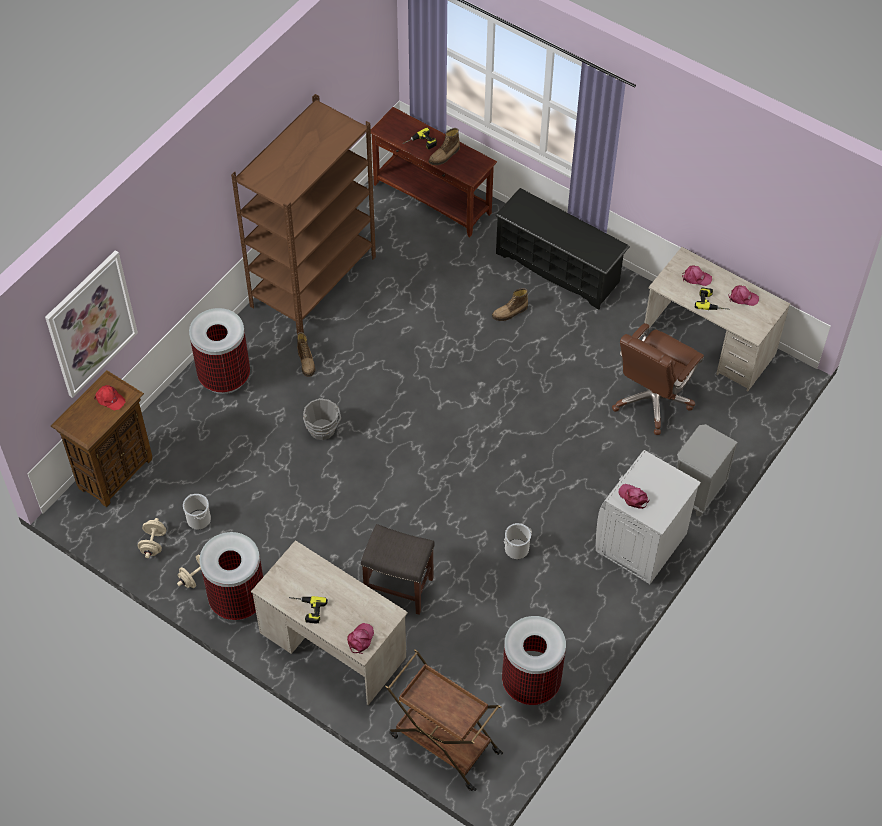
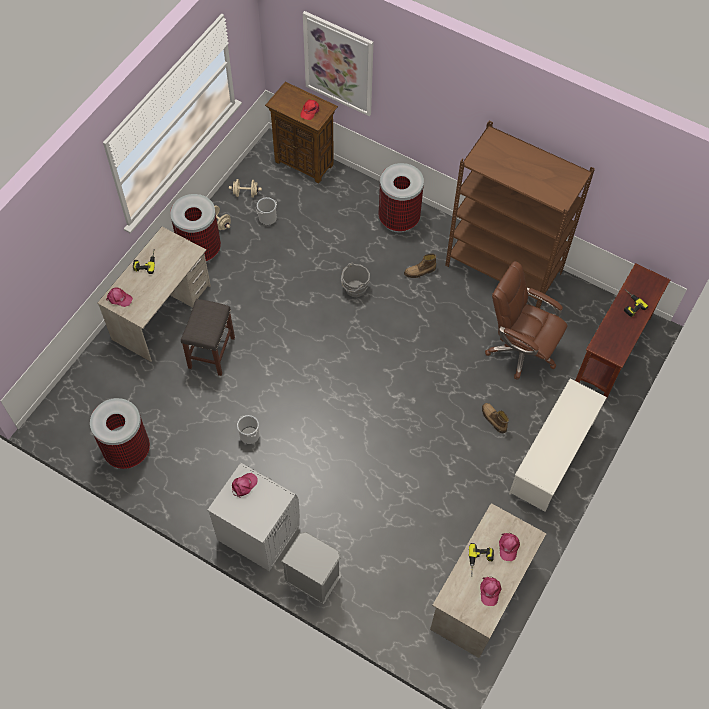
camera: 85 degrees right, 5 degrees up
(444, 156) = (619, 324): boot -> none
(444, 744) = (78, 392): brown cart -> none
(558, 268) = (552, 458): black shoe rack -> white shoe rack
(652, 400) = (411, 542): brown office chair -> brown office chair (520, 350)

